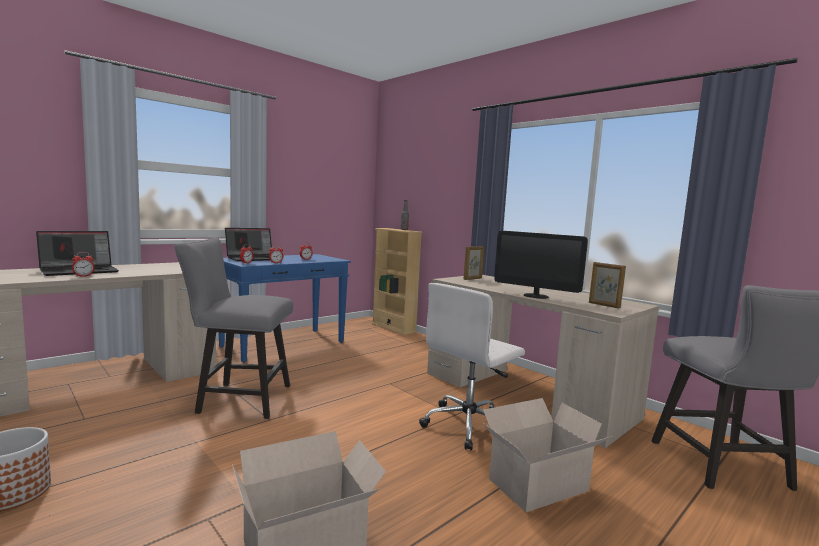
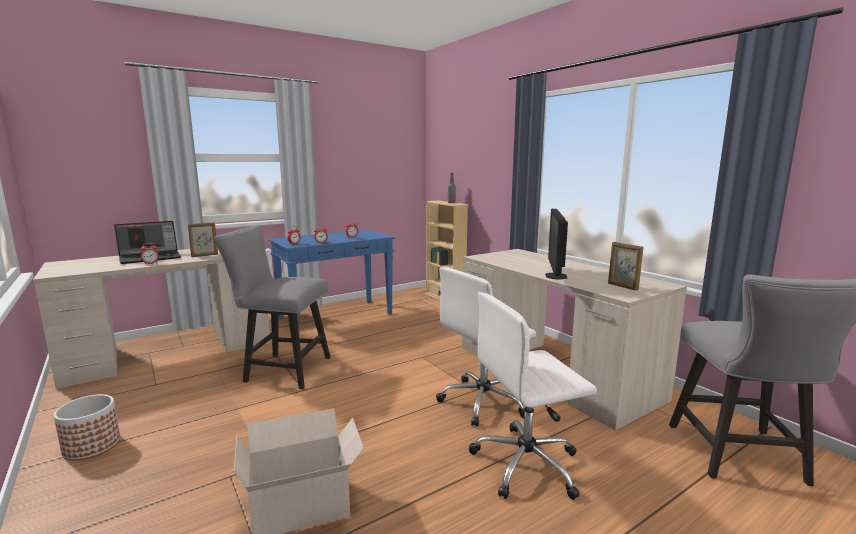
camera: 10 degrees right, 5 degrees up
(254, 258) = (304, 238): laptop -> none
(473, 279) = (505, 255): picture frame -> picture frame (205, 255)
(535, 485) = (528, 464): cardboard box -> white office chair
(536, 296) = (556, 276): monitor -> monitor turned 60 degrees clockwise

